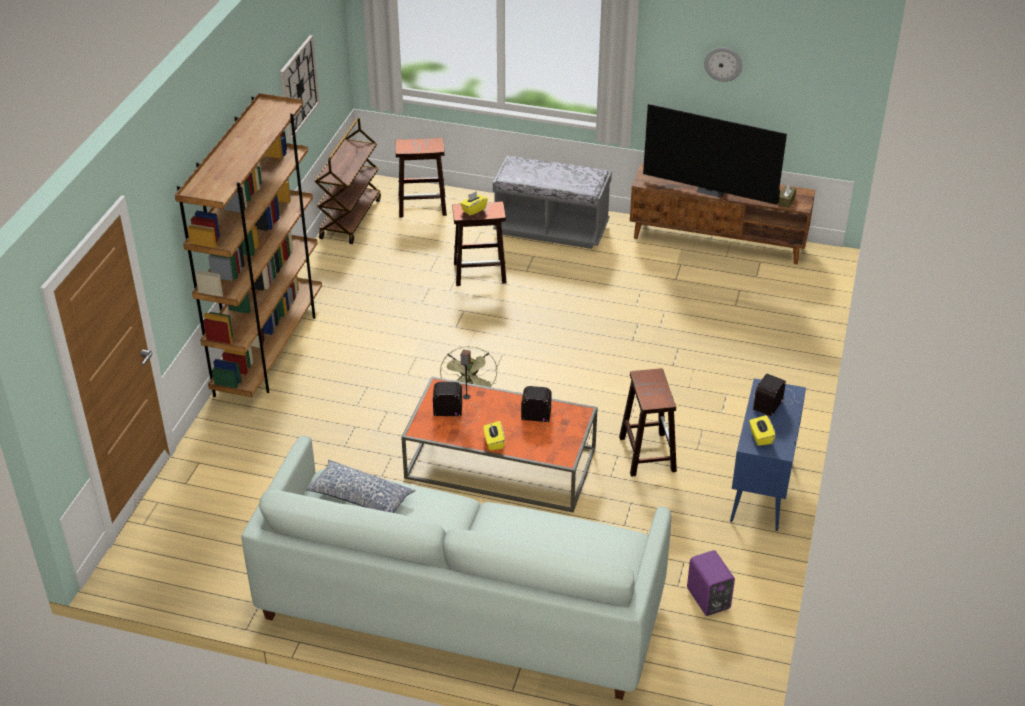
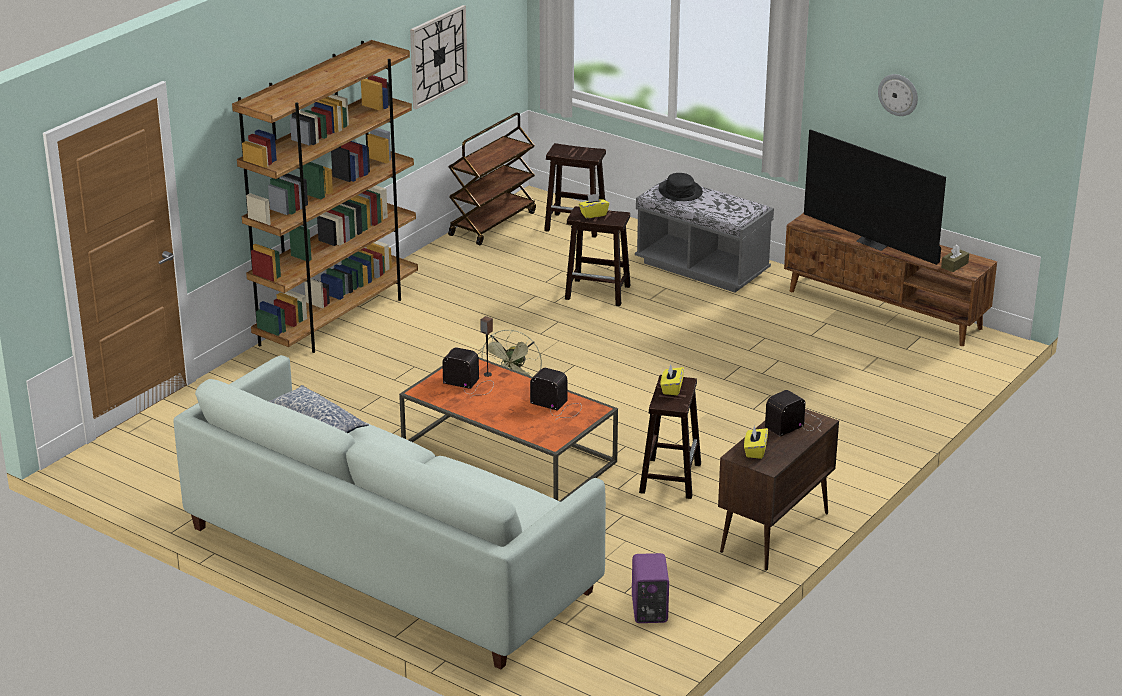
camera: 20 degrees right, 10 degrees down
(494, 442) = (489, 416): yellow tissue box -> yellow tissue box (671, 388)
(528, 169) = (680, 191): none -> black hat
(761, 490) = (774, 533): blue cabinet -> brown cabinet

